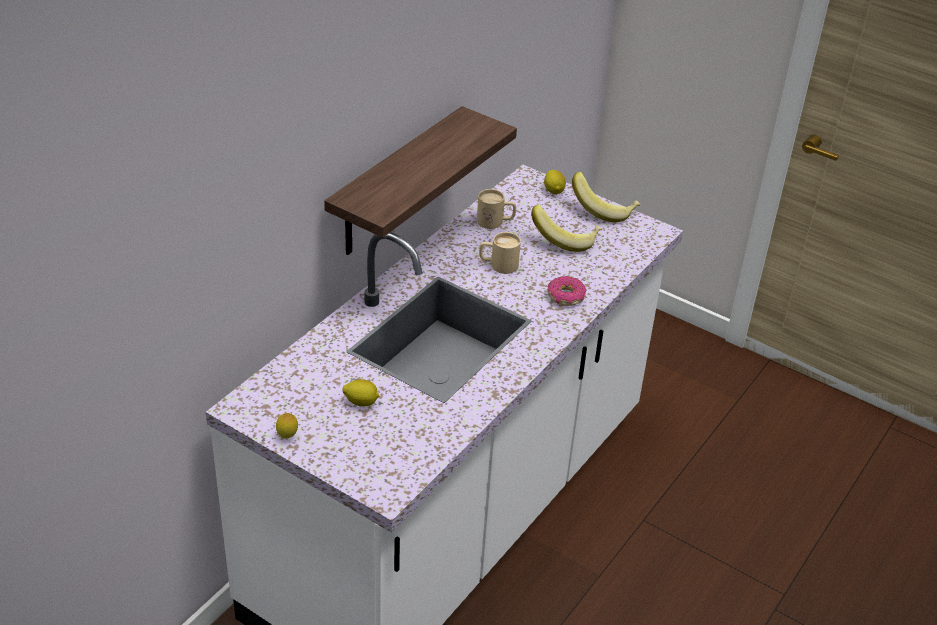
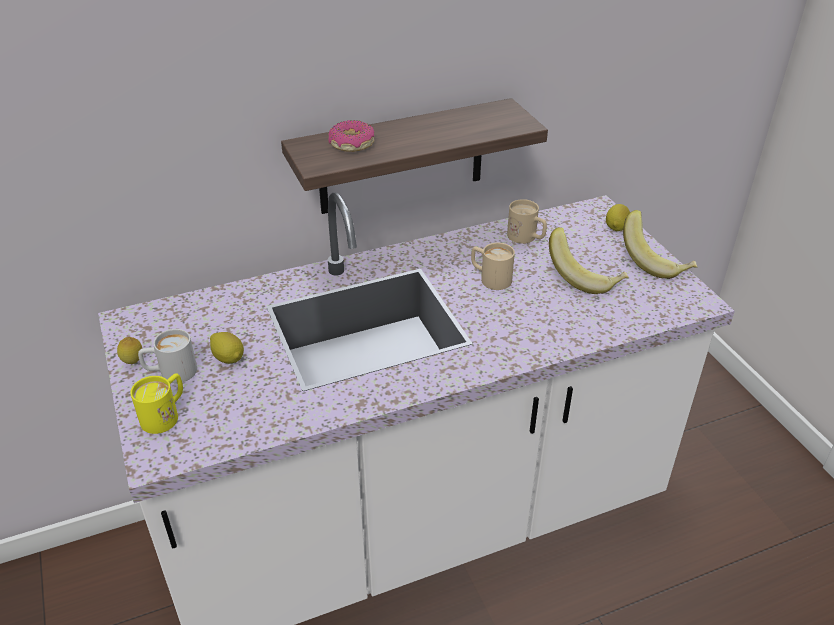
camera: 35 degrees right, 0 degrees up
(327, 431) = (171, 372): none -> white mug
(359, 461) = (165, 414): none -> yellow mug
(565, 297) = (532, 333): donut -> donut (351, 144)

